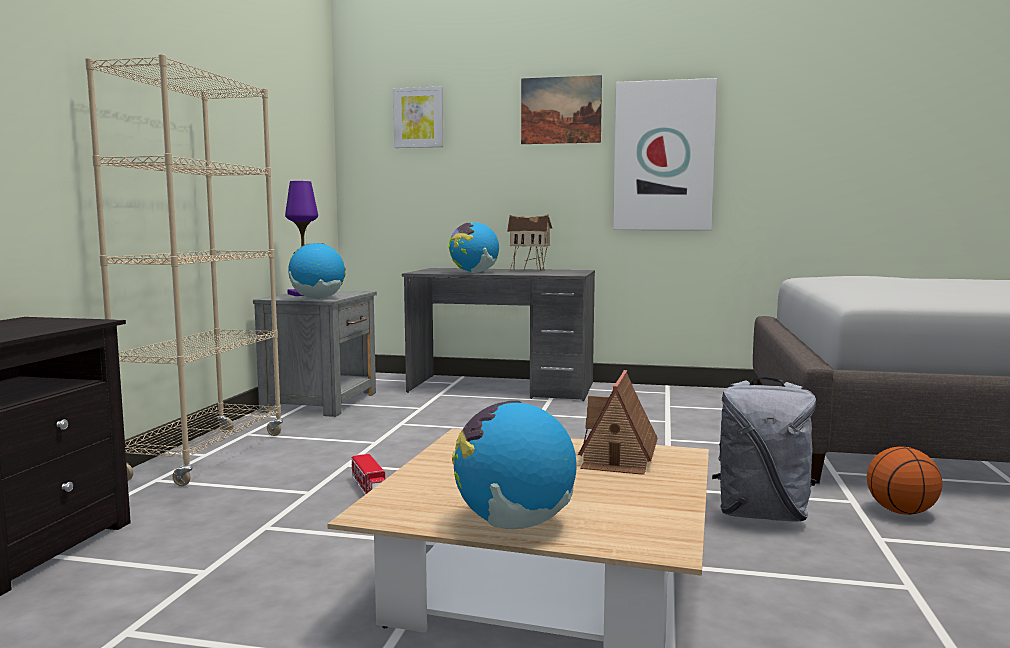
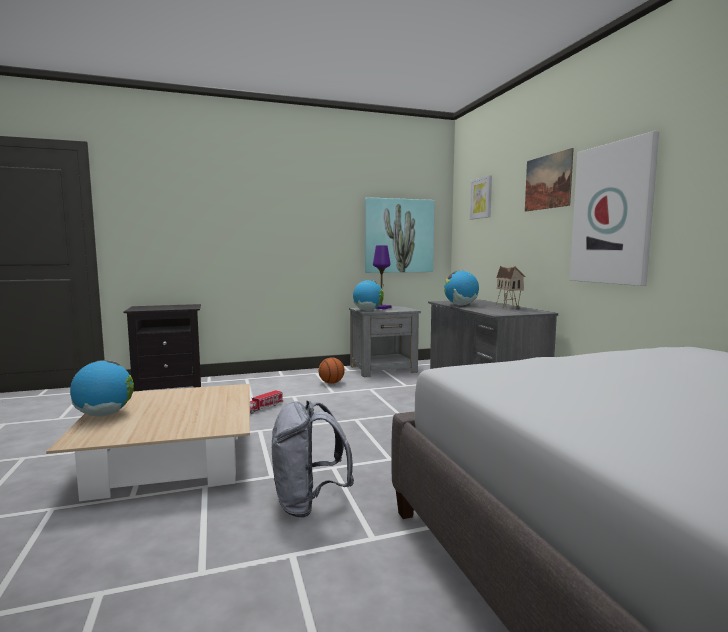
camera: 60 degrees right, 0 degrees up
(206, 456) = (280, 376): beige bookcase -> none
(292, 166) = (399, 236): none -> picture
(618, 457) = (216, 416): toy house -> none
(901, 512) = (366, 564): basketball -> basketball (331, 383)

